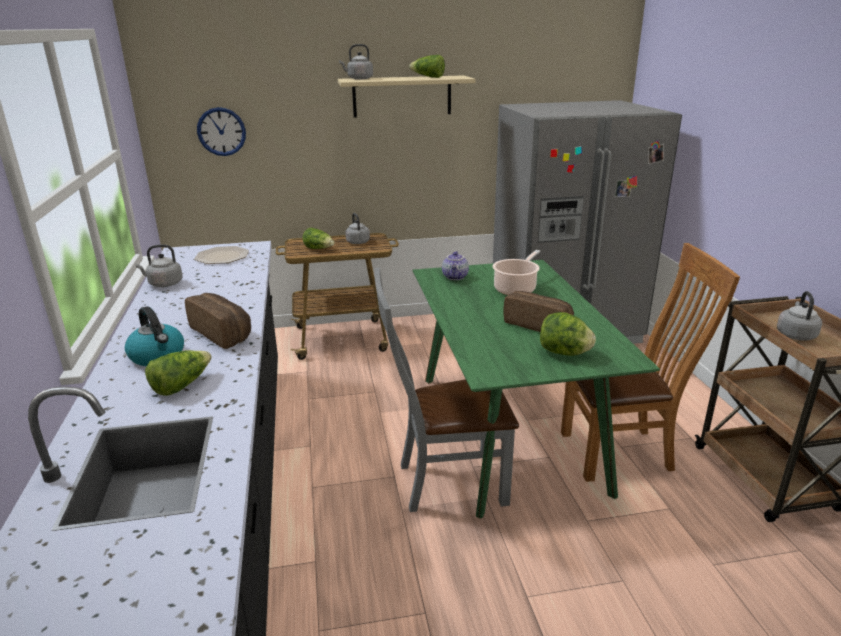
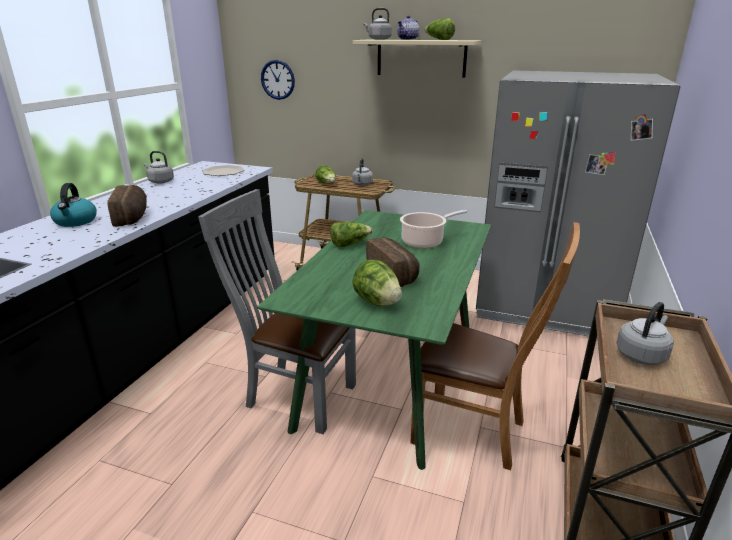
camera: 30 degrees right, 0 degrees up
(181, 385) = (53, 241): lettuce -> lettuce (350, 244)
(455, 277) = (389, 222): teapot -> teapot (408, 39)

